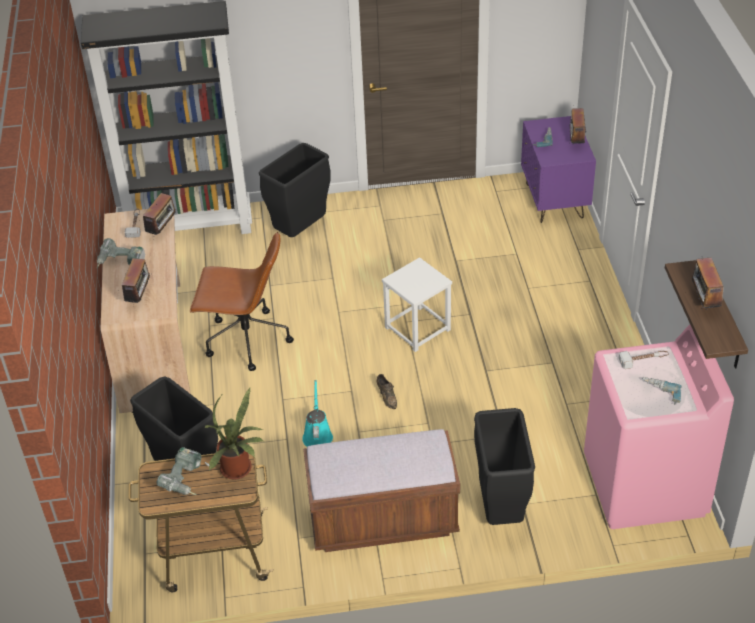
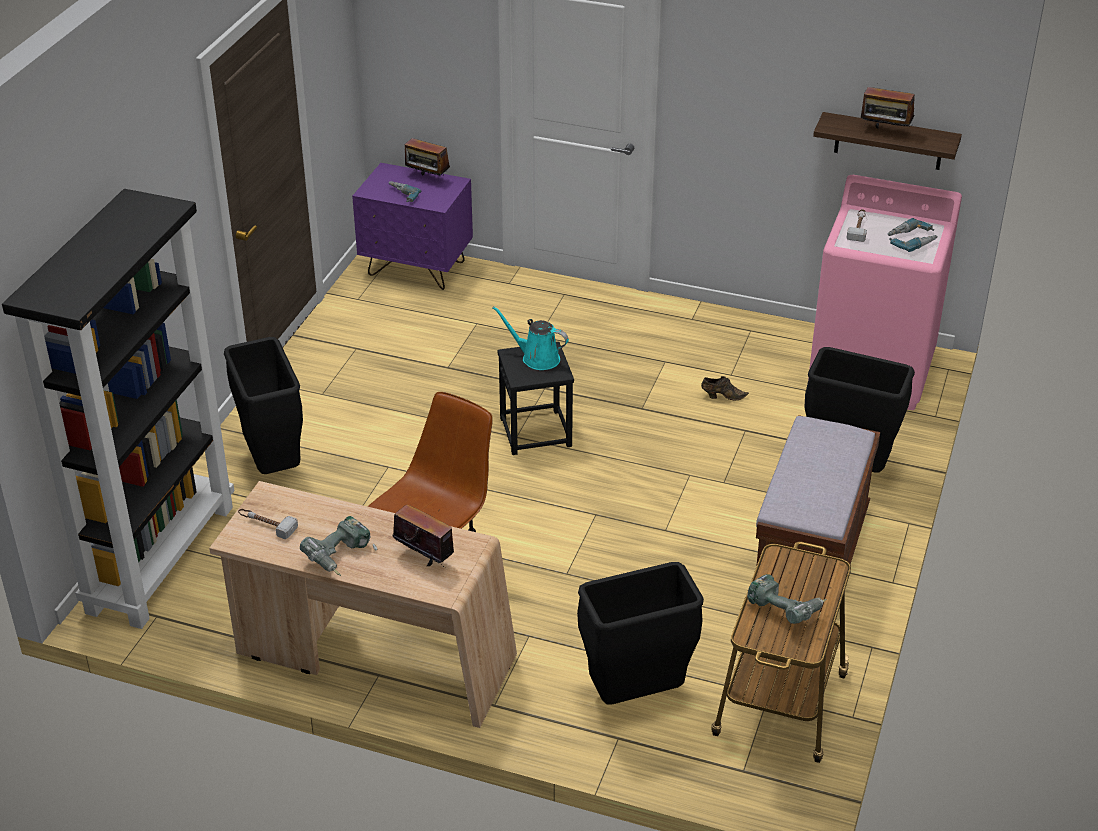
camera: 65 degrees left, 5 degrees down
(163, 230) = (303, 502): radio -> none
(239, 470) = (794, 562): potted plant -> none
(317, 435) = (648, 563): turquoise watering can -> turquoise watering can (537, 358)
(387, 397) = (627, 491): brown shoe -> brown shoe (722, 396)
(418, 329) = (536, 432): white stool -> black stool
(648, 399) = (912, 243): none -> power drill

